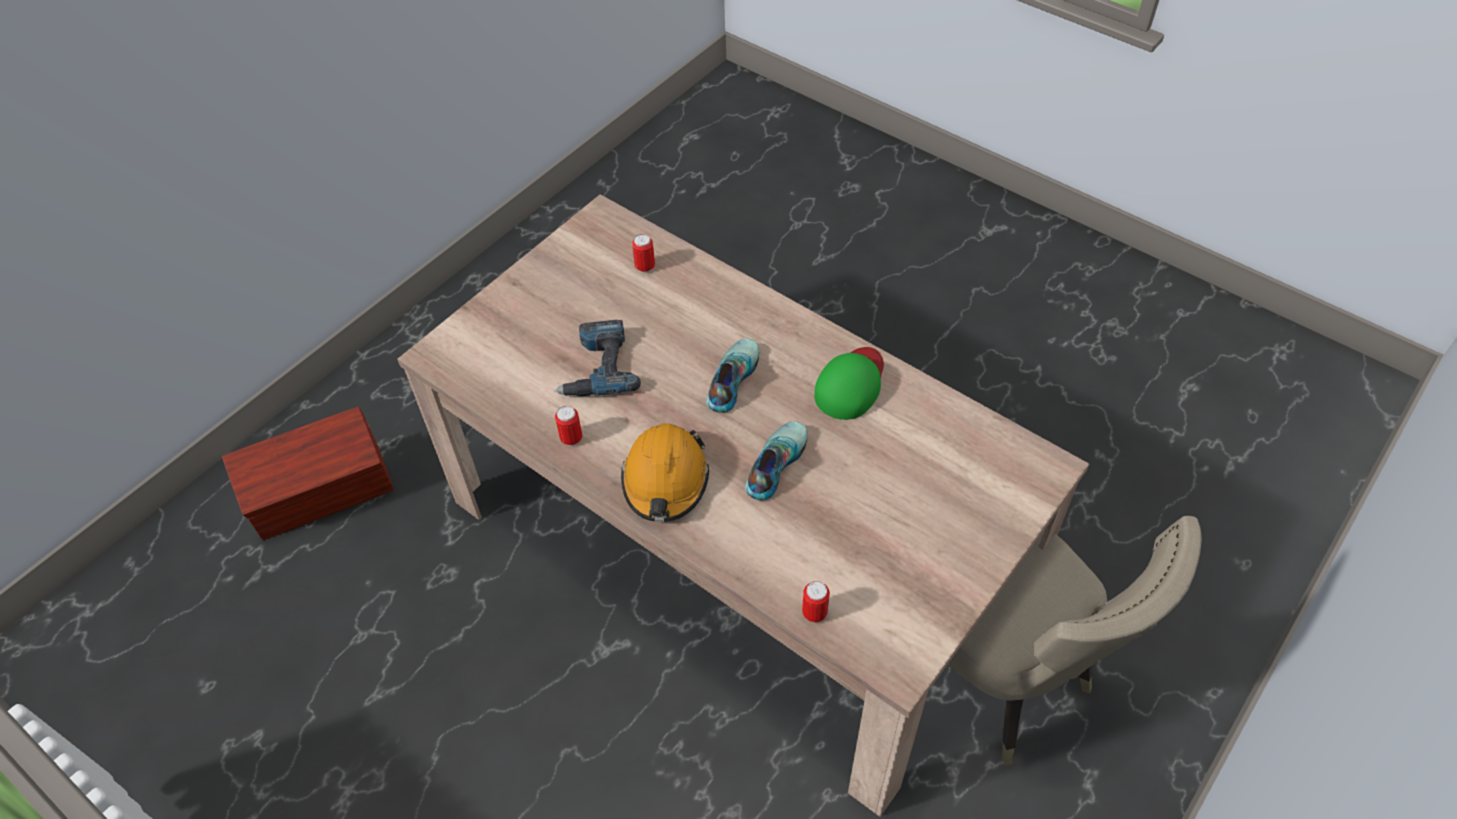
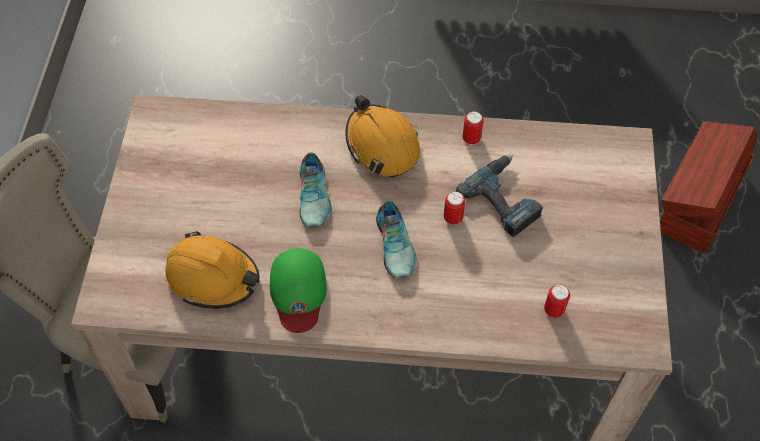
camera: 145 degrees right, 5 degrees up
(814, 613) = (224, 116): can -> can (453, 218)
(925, 437) = (213, 277): none -> orange hard hat

